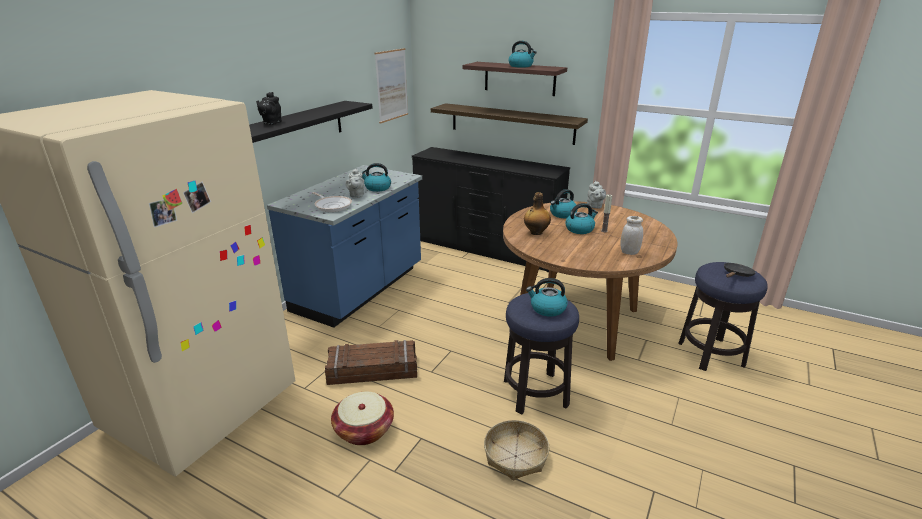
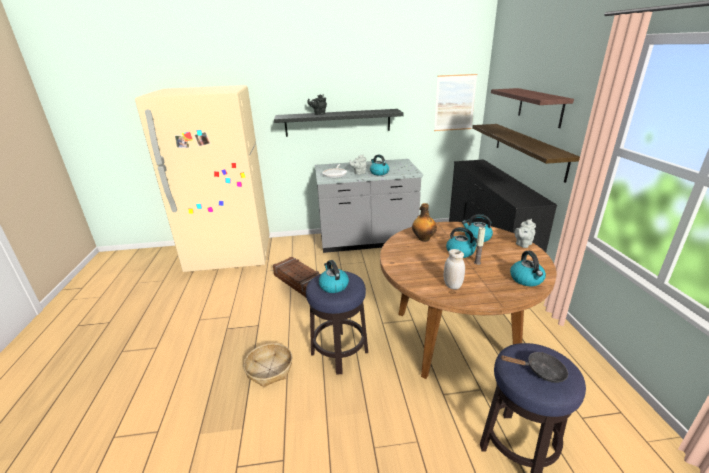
camera: 55 degrees right, 0 degrees up
(360, 289) = (367, 241): blue counter -> grey counter
(364, 430) = (250, 303): basket -> none
(521, 66) = (532, 94): kettle -> kettle (526, 279)

